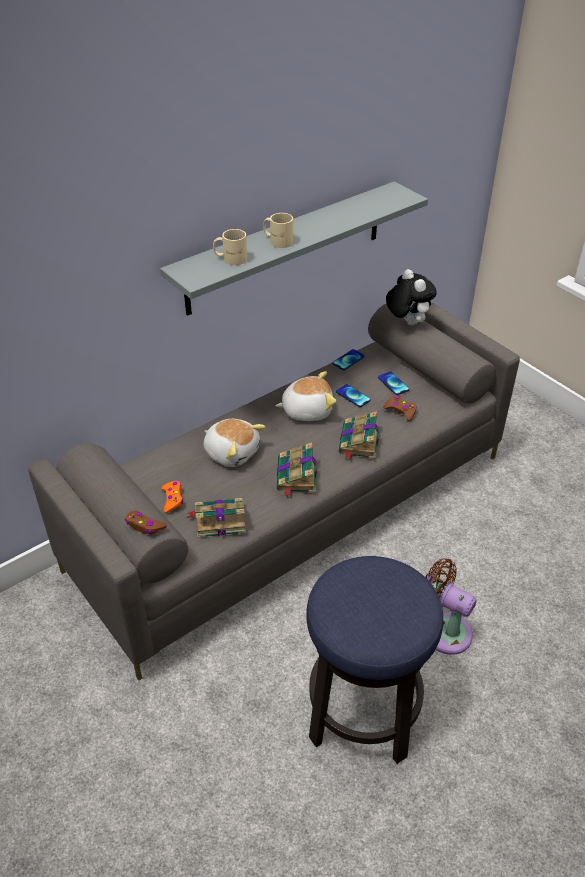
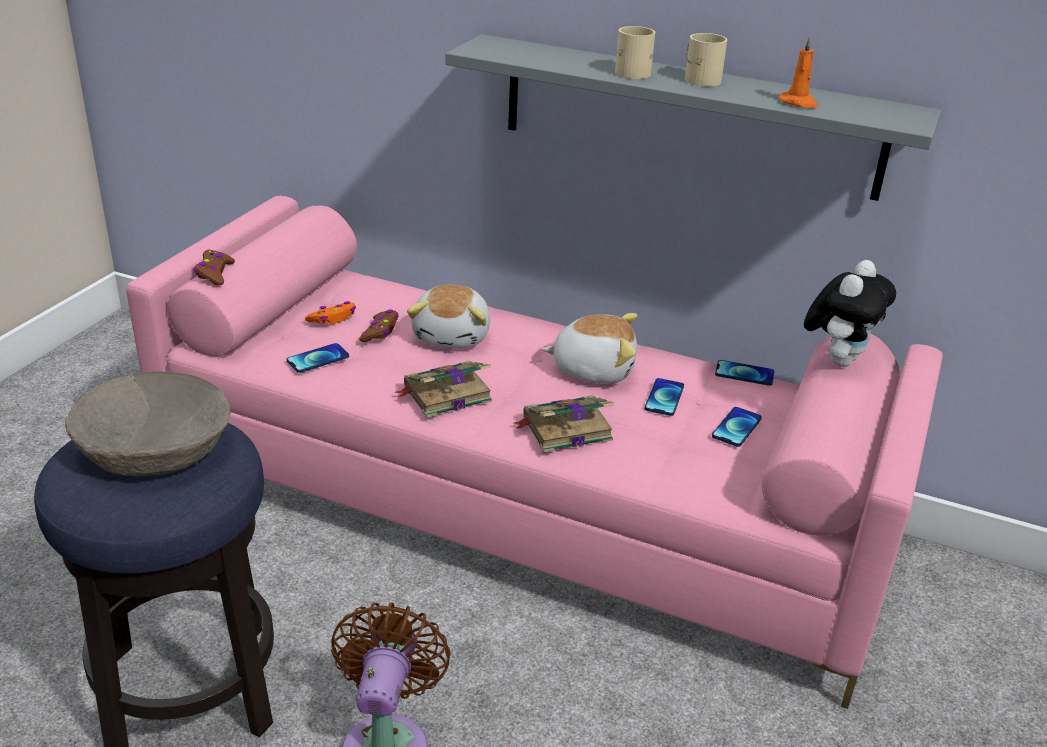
camera: 60 degrees right, 10 degrees down
(218, 520) = (318, 359): book -> phone
(230, 258) = (550, 57): beige mug -> beige mug (700, 78)
(292, 509) = (520, 505): grey sofa -> pink sofa
(307, 410) = (593, 369): plush toy -> plush toy turned 45 degrees counterclockwise
(363, 213) = (799, 103): none -> orange candle
(364, 597) = (154, 448): none -> beige bowl
(400, 410) = (679, 451): brown game controller -> brown game controller (380, 331)

